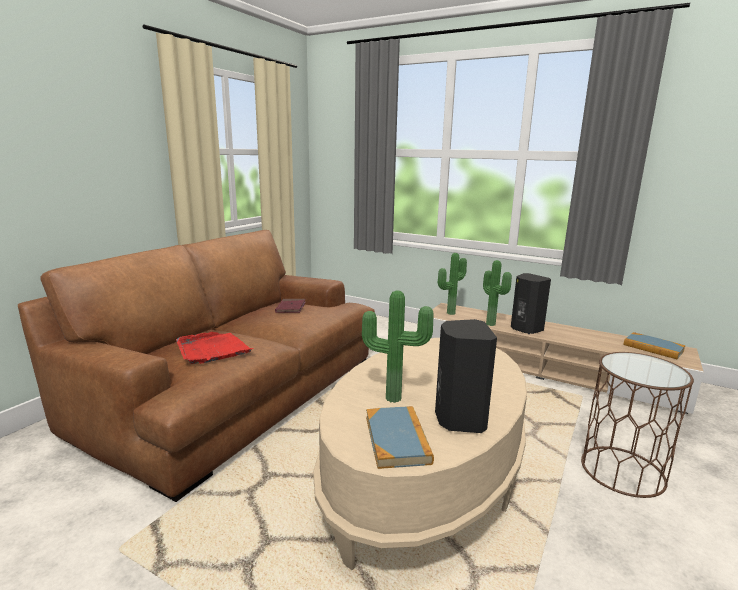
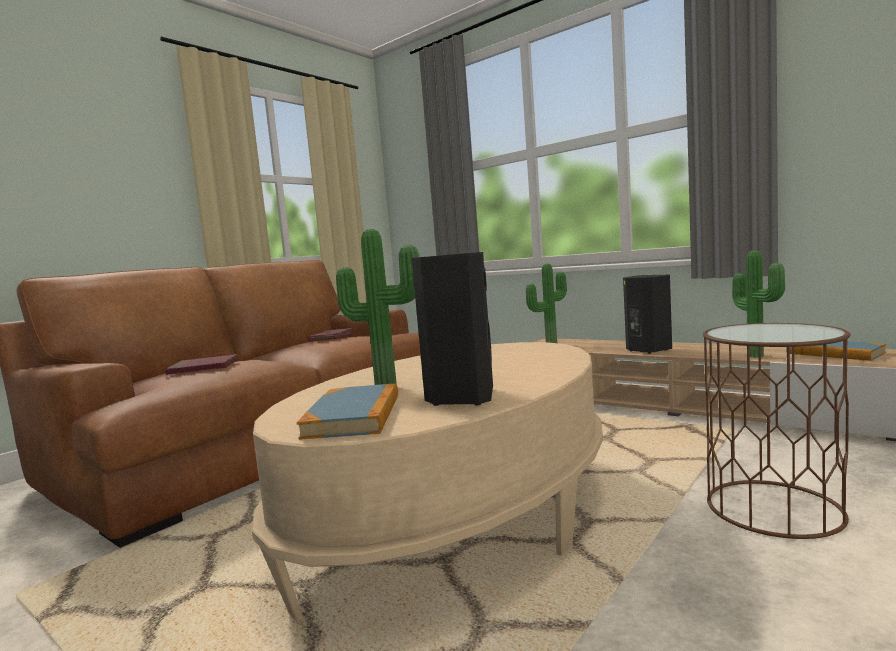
camera: 10 degrees right, 10 degrees down
(213, 350) = (203, 368): red tray -> red book
(492, 324) = (602, 349): potted plant -> potted plant (757, 355)

